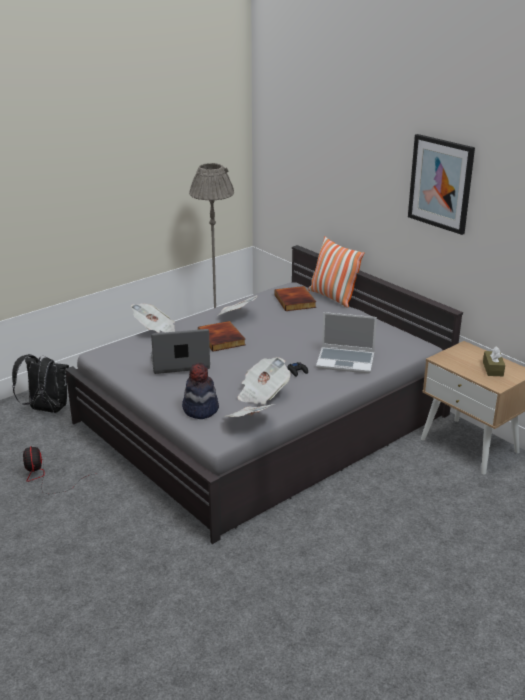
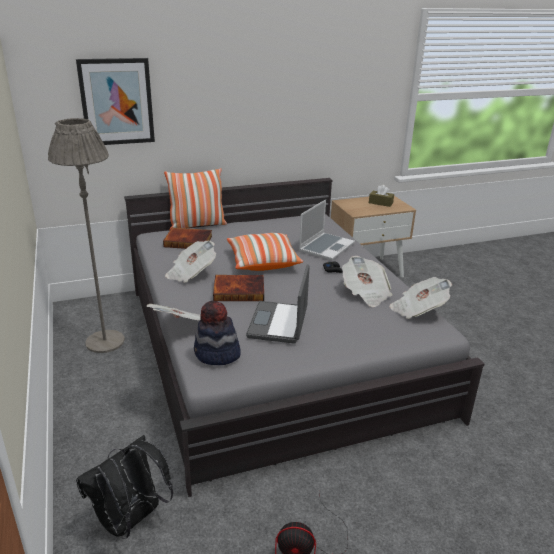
camera: 70 degrees left, 0 degrees up
(200, 409) = (384, 330): hat -> hat (217, 354)
(285, 338) = (262, 262): none -> pillow
(441, 183) = (295, 76): picture -> picture (117, 102)

